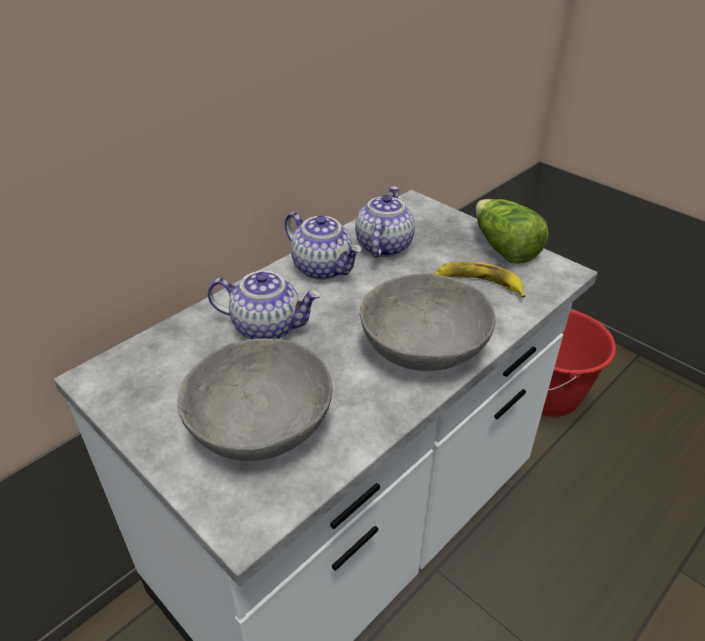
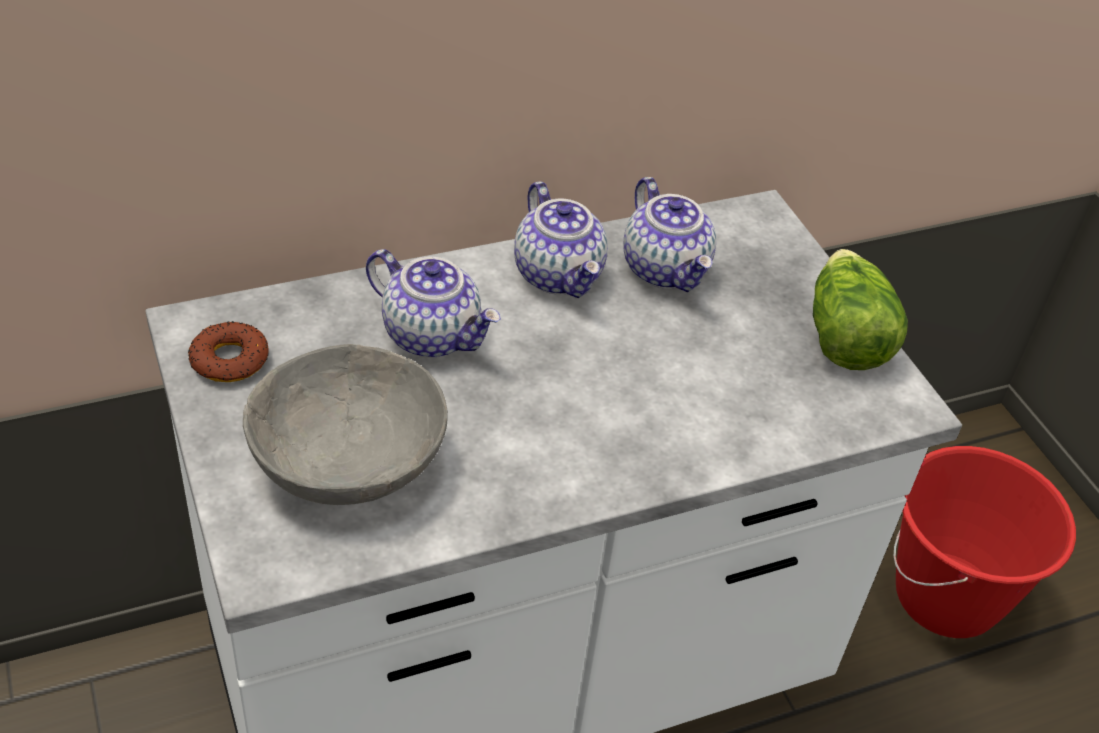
camera: 20 degrees right, 5 degrees up
(136, 390) = (229, 360): none -> donut
(383, 246) = (666, 269): teapot -> teapot turned 120 degrees clockwise
(424, 347) = (618, 441): grey bowl -> none
(478, 283) = (762, 377): banana -> none

